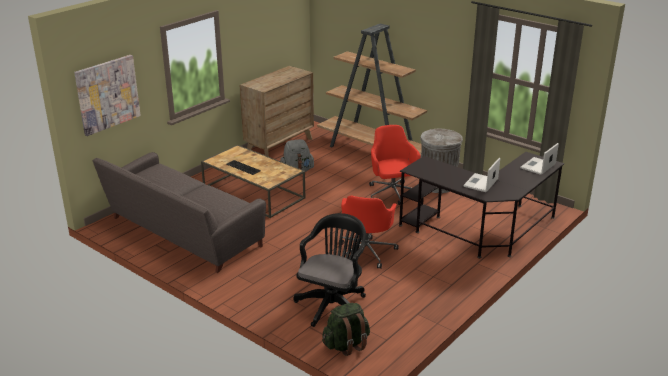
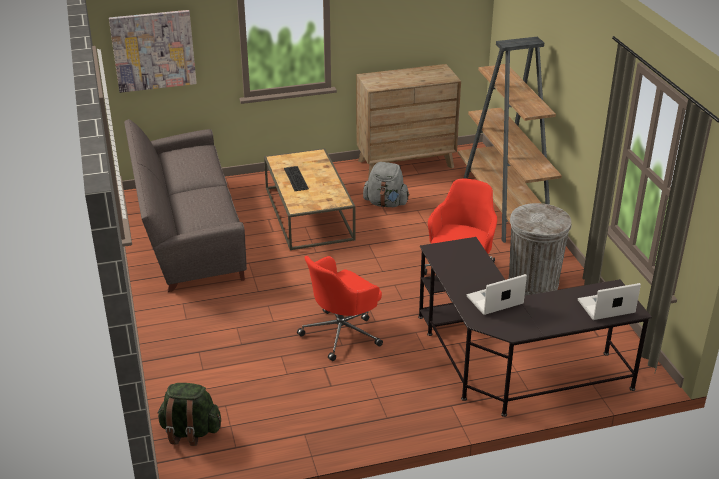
camera: 35 degrees right, 5 degrees up
(333, 304) = (233, 379): black office chair -> none

